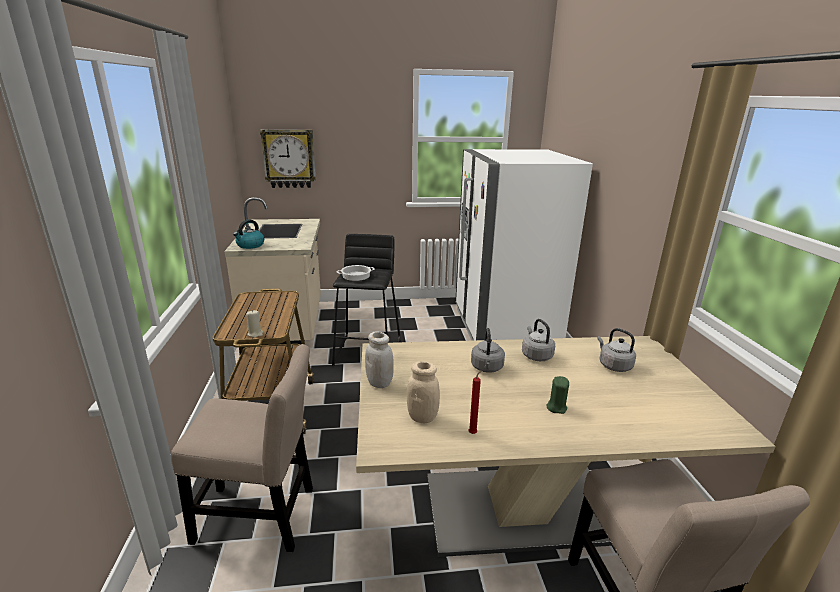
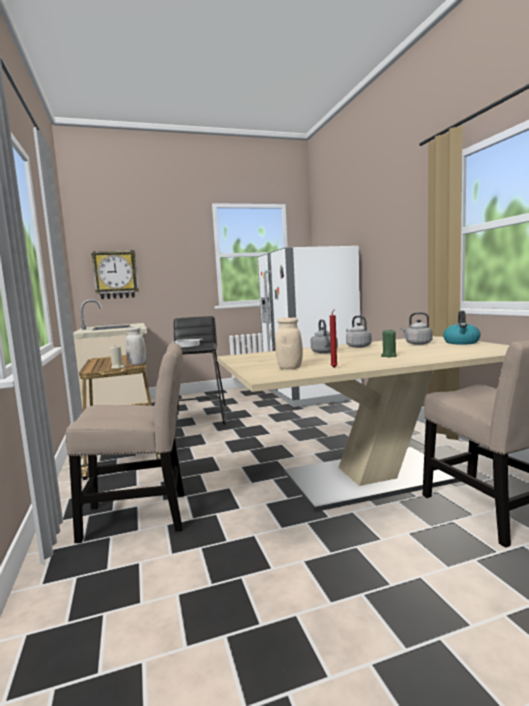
camera: 10 degrees left, 15 degrees down
(250, 245) = (91, 331): kettle -> kettle (461, 342)
(379, 383) = (244, 363): white jar -> white jar (137, 364)

